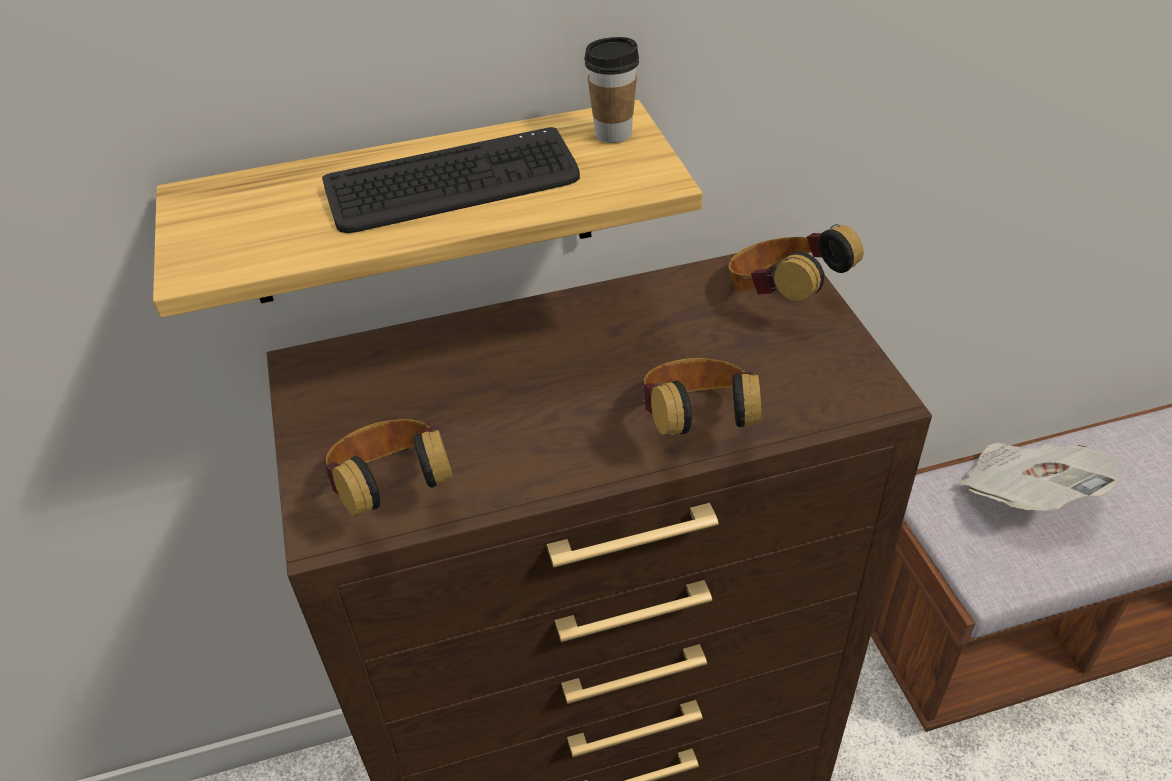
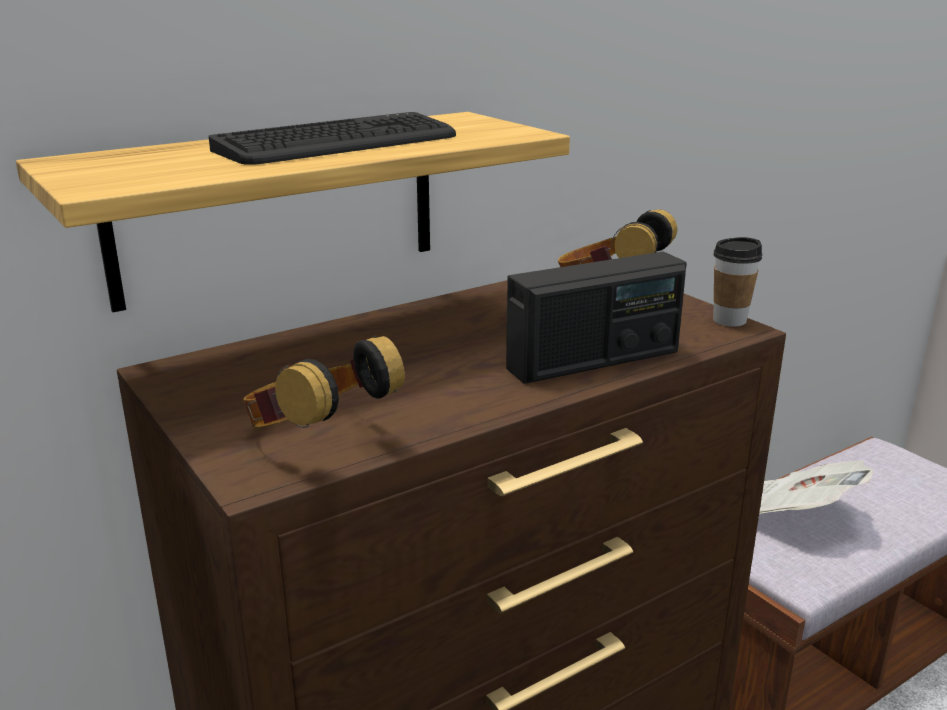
camera: 20 degrees left, 20 degrees down
(613, 133) = (463, 121): cup -> cup (729, 320)
(696, 425) = (594, 361): headphones -> radio

